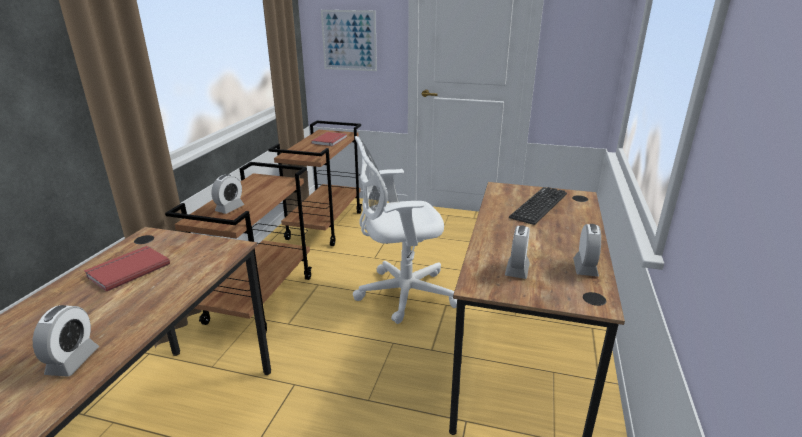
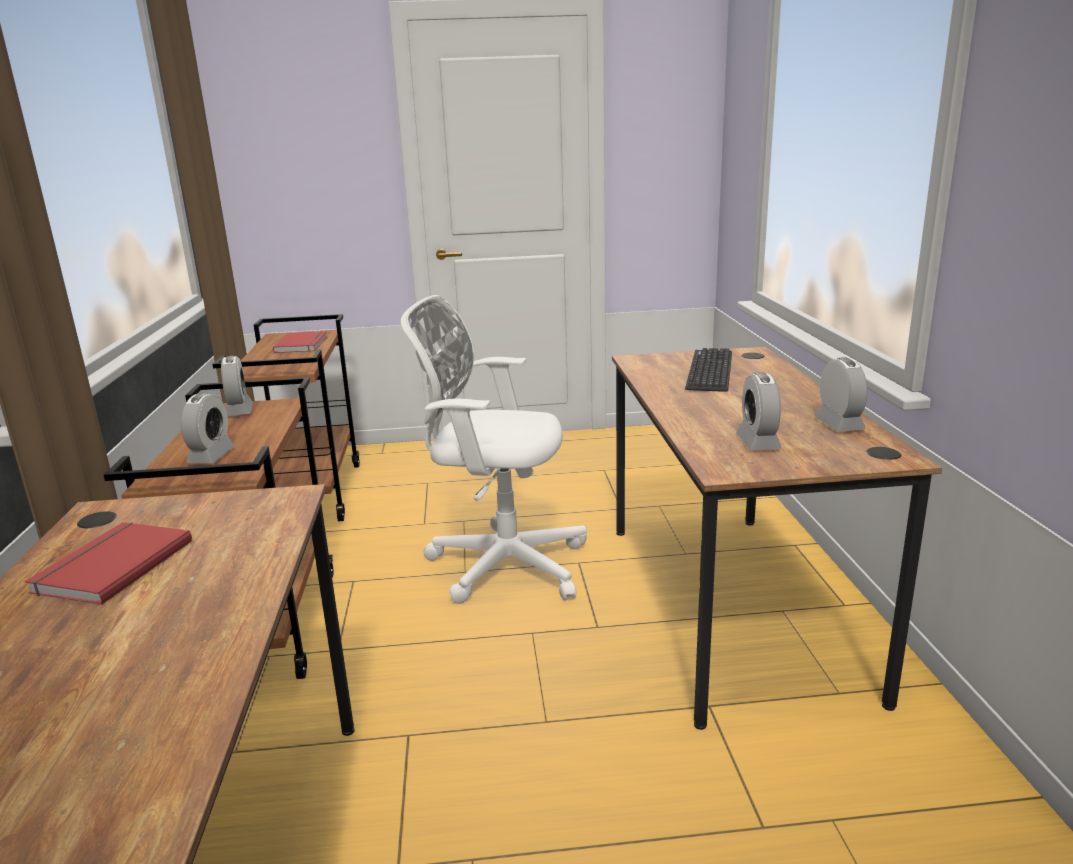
camera: 20 degrees left, 5 degrees down
(73, 361) = (143, 716): alarm clock -> alarm clock (239, 410)
(349, 40) = (300, 180): picture -> none
(401, 294) = (500, 564): white office chair -> white office chair turned 45 degrees clockwise

